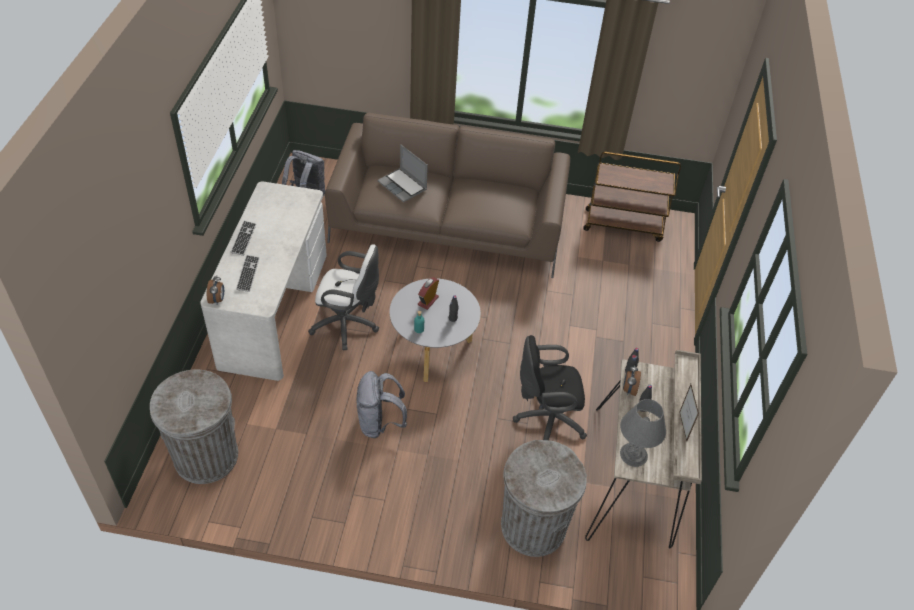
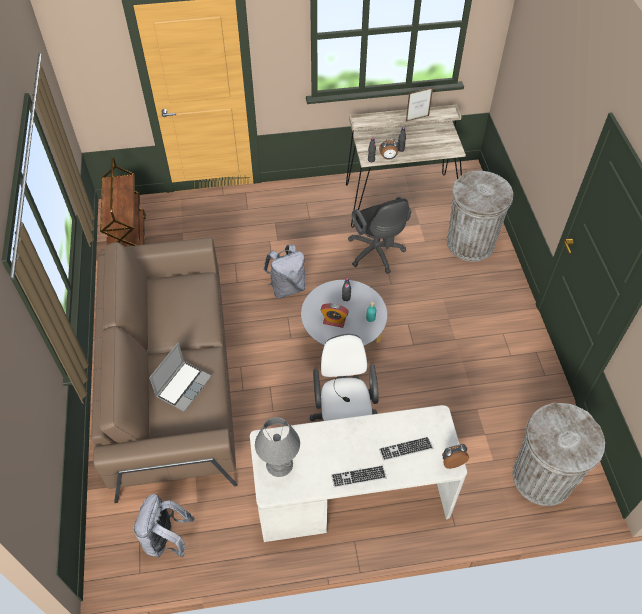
camera: 105 degrees left, 5 degrees up
(379, 423) = (438, 359): grey backpack -> grey backpack (287, 287)
(633, 455) = (443, 148): grey table lamp -> grey table lamp (280, 464)

